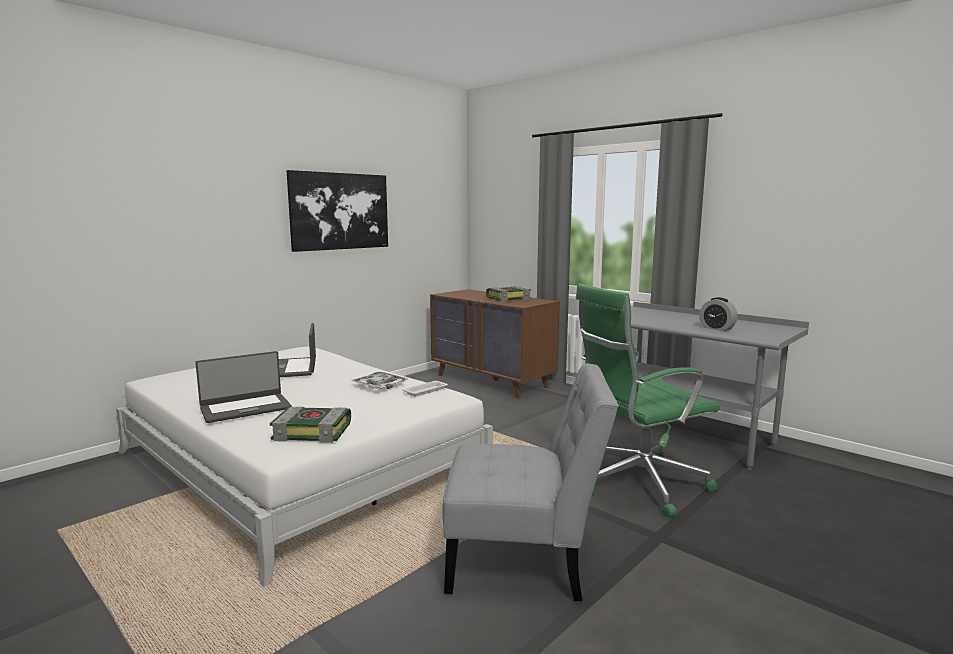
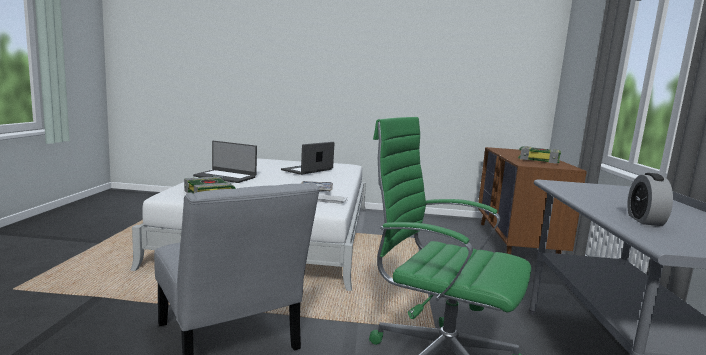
camera: 50 degrees right, 0 degrees up
(340, 211) = (408, 64): picture -> none

